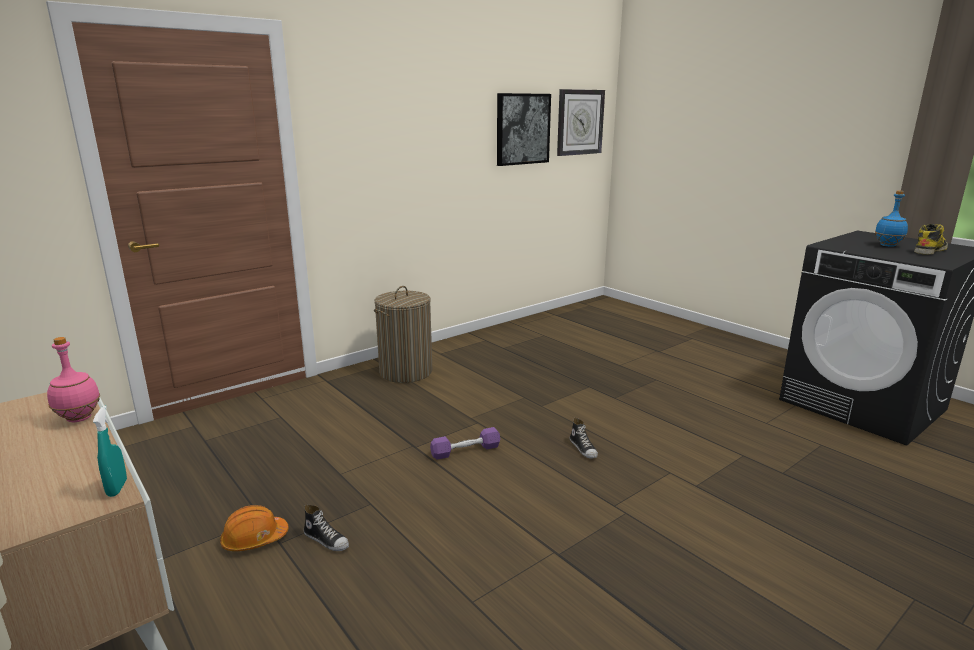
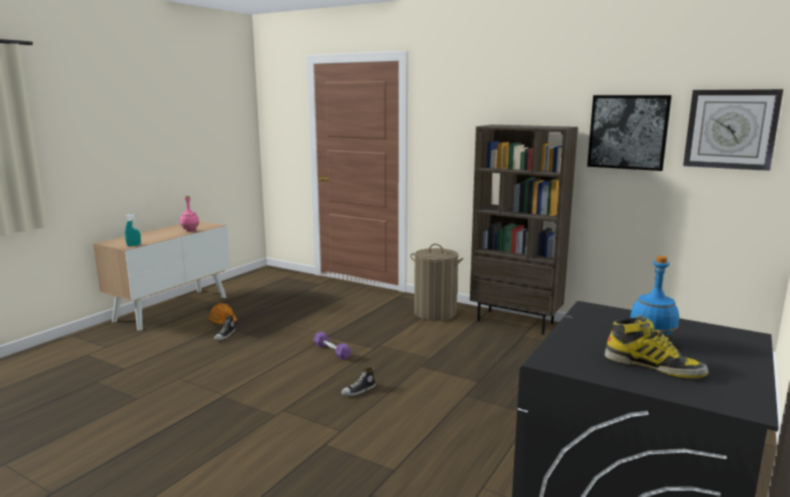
camera: 70 degrees right, 5 degrees down
(468, 343) = (516, 322): none -> brown bookcase

